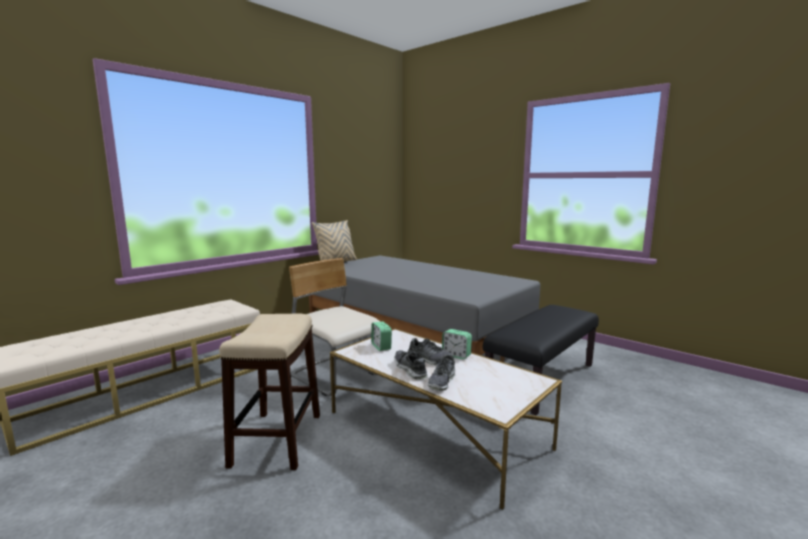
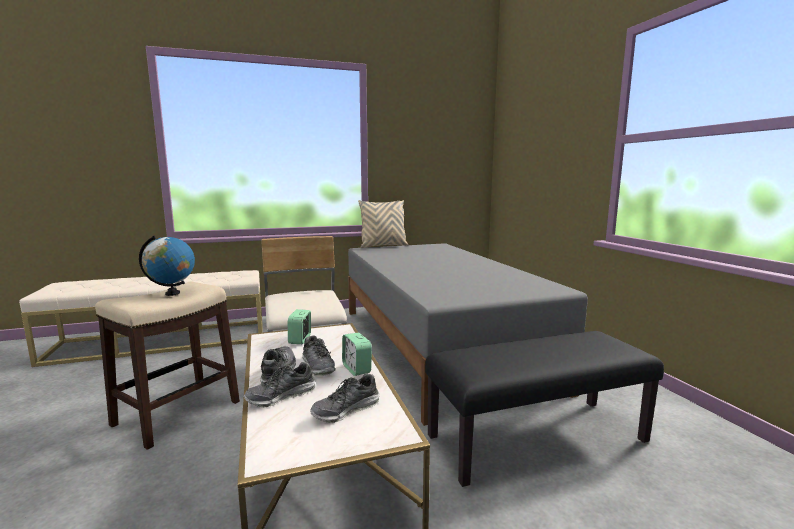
camera: 30 degrees right, 0 degrees up
(275, 326) = (172, 293): none -> globe
(494, 378) = (346, 410): none -> shoe

